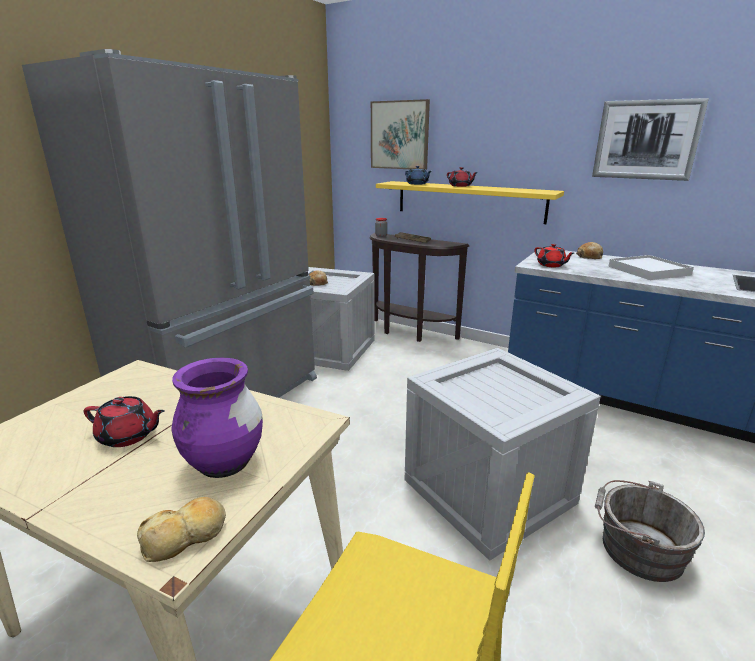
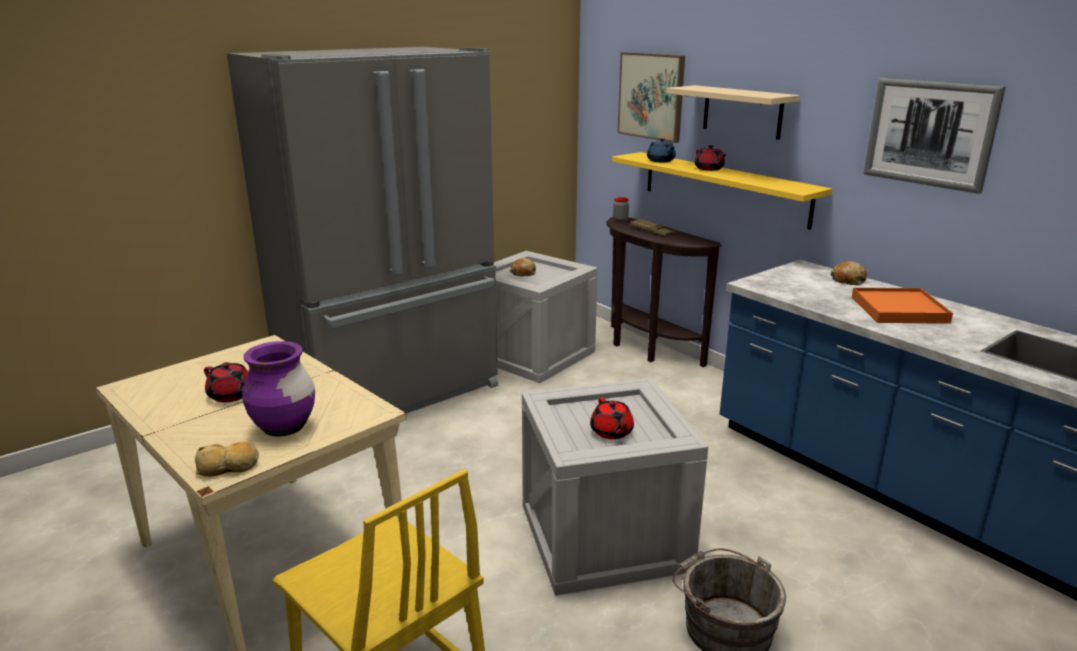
camera: 20 degrees right, 0 degrees up
(483, 139) = (742, 112): none -> beige shelf
(551, 265) = (775, 287): red teapot -> red teapot (611, 432)
(648, 270) = (898, 310): white tray -> orange tray

